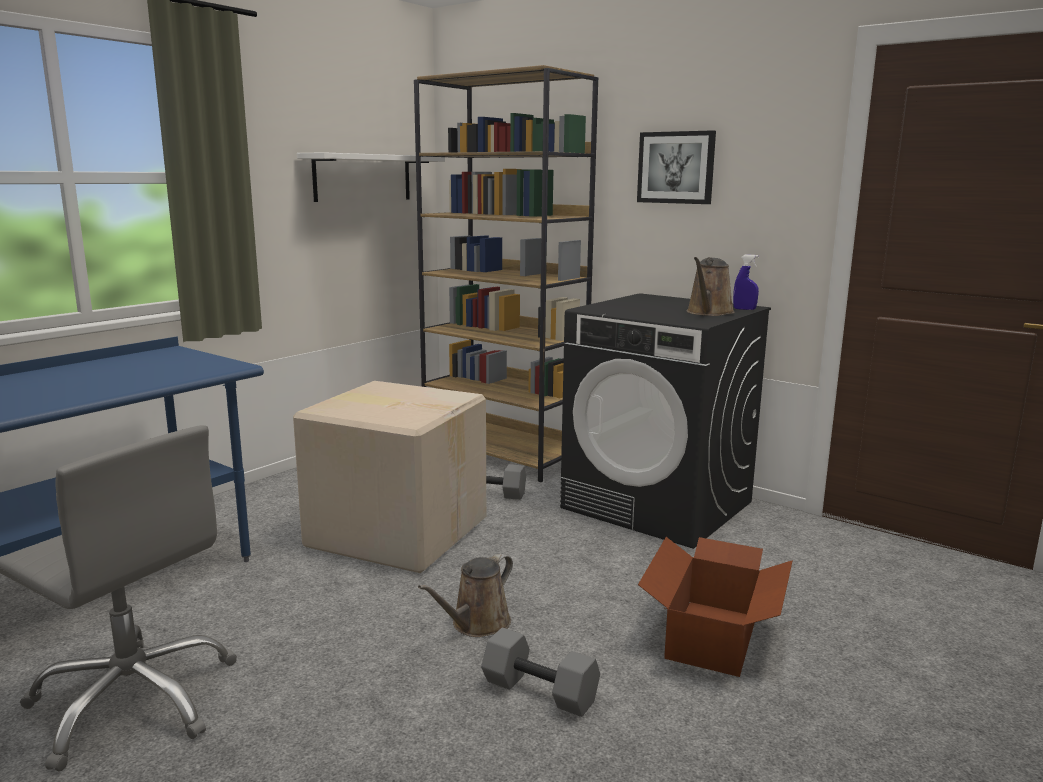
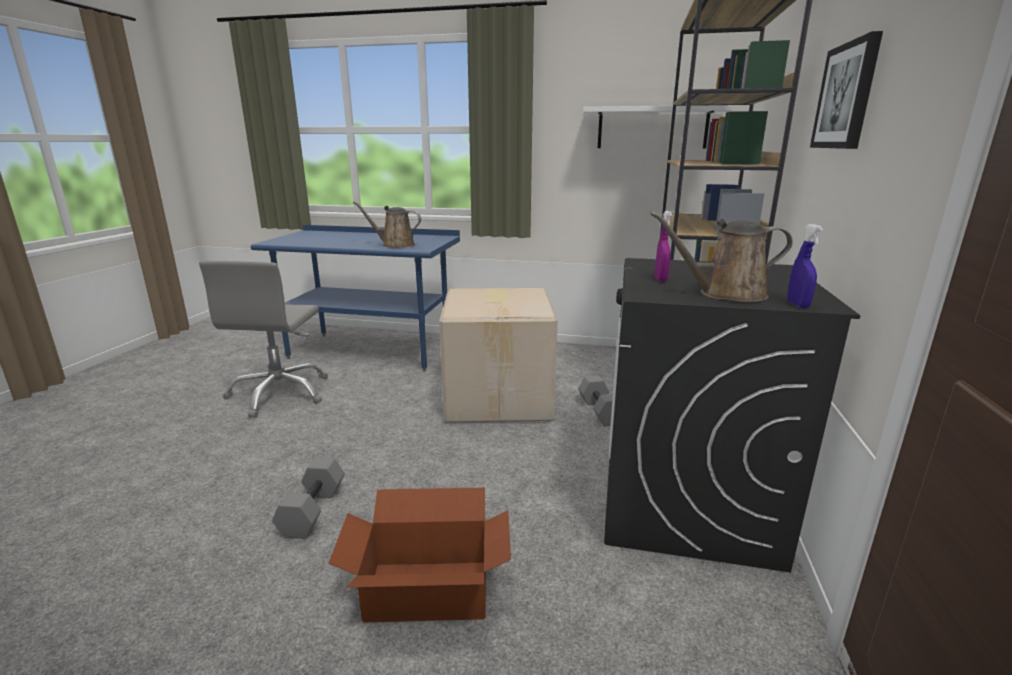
camera: 65 degrees right, 5 degrees up
(477, 624) = (390, 462): brown watering can -> brown watering can (395, 245)
(654, 314) = (660, 279): none -> purple spray bottle

